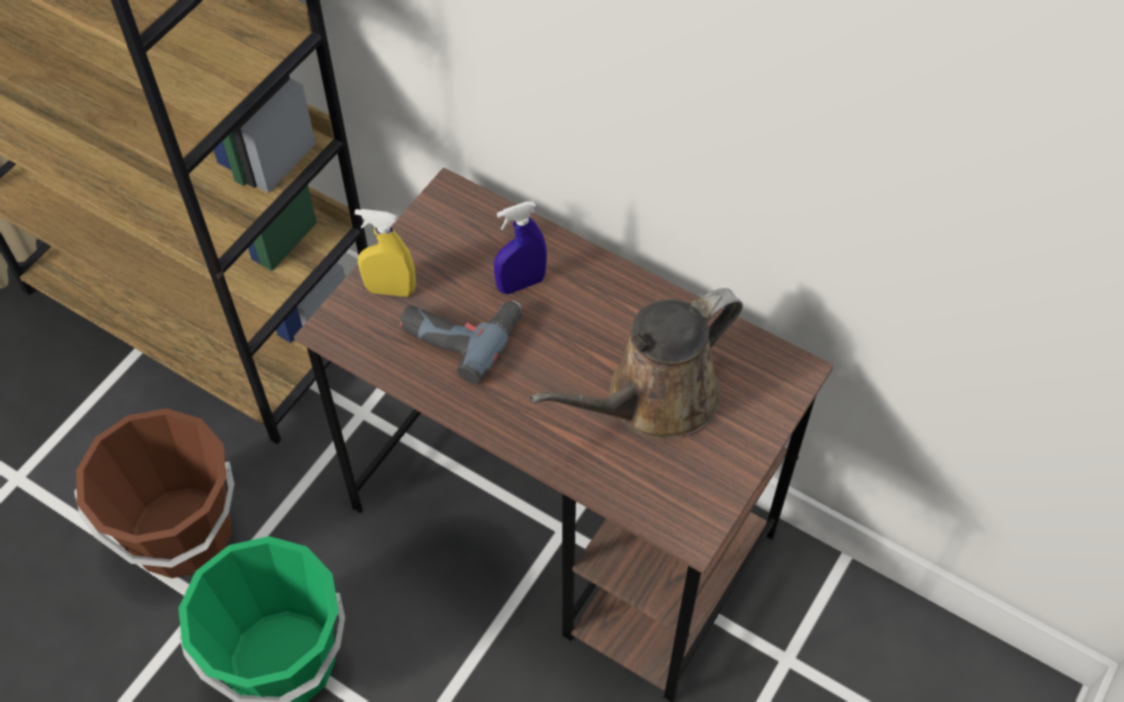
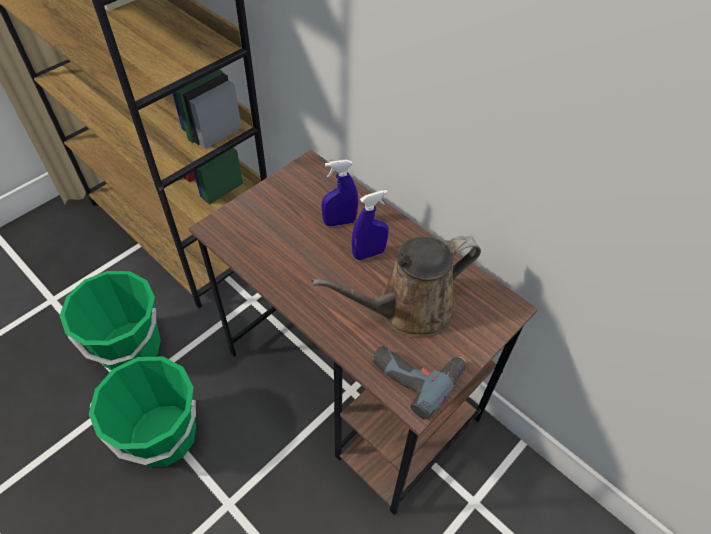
camera: 10 degrees right, 5 degrees down
(182, 533) = (130, 348): brown bucket -> green bucket
(390, 290) = (256, 211): yellow spray bottle -> none
(461, 331) = (293, 243): power drill -> power drill (416, 372)
(577, 327) = (369, 253): none -> blue spray bottle

